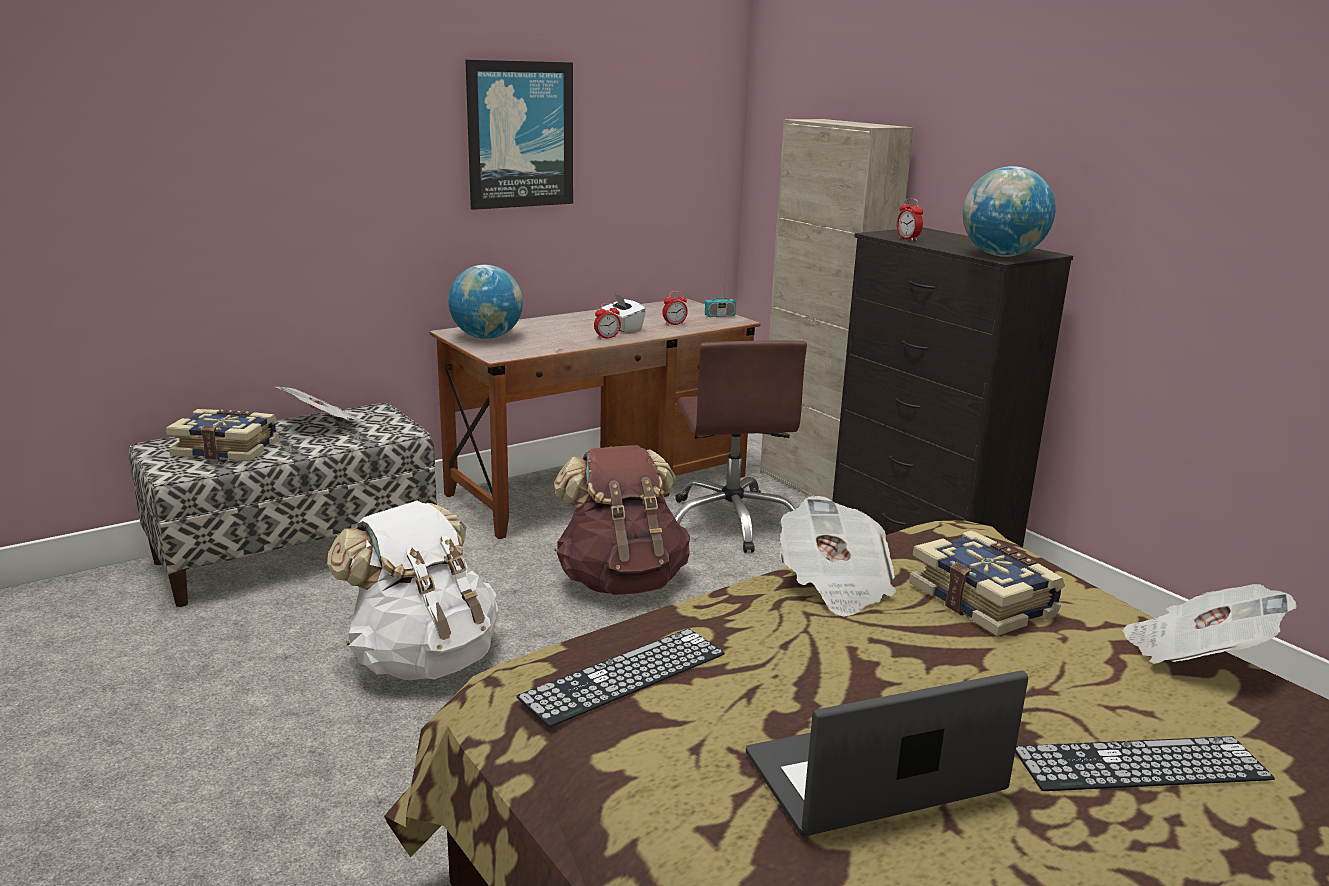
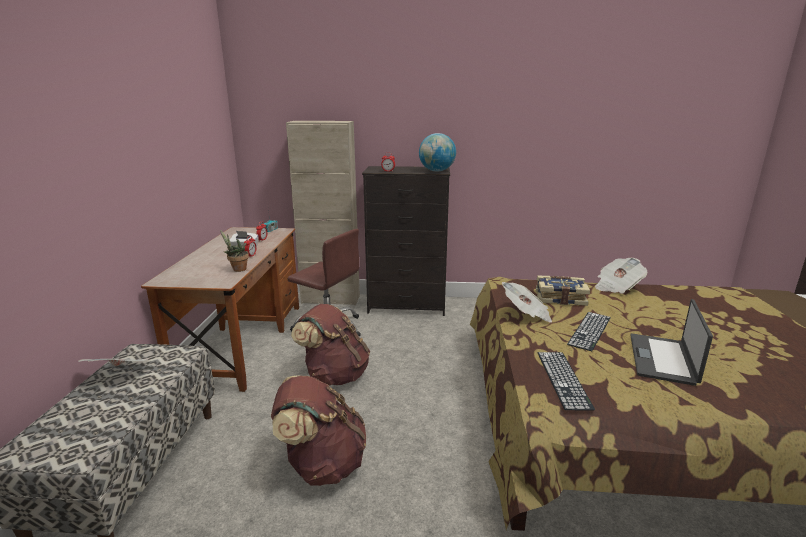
camera: 50 degrees left, 0 degrees up
(227, 449) = (85, 422): book -> none
(423, 659) = (322, 465): white backpack -> brown backpack
(487, 337) = (188, 277): globe -> none
(520, 135) = (155, 145): picture -> none
(551, 347) = (237, 269): none -> potted plant
(1141, 764) = (674, 319): keyboard -> keyboard (590, 330)

